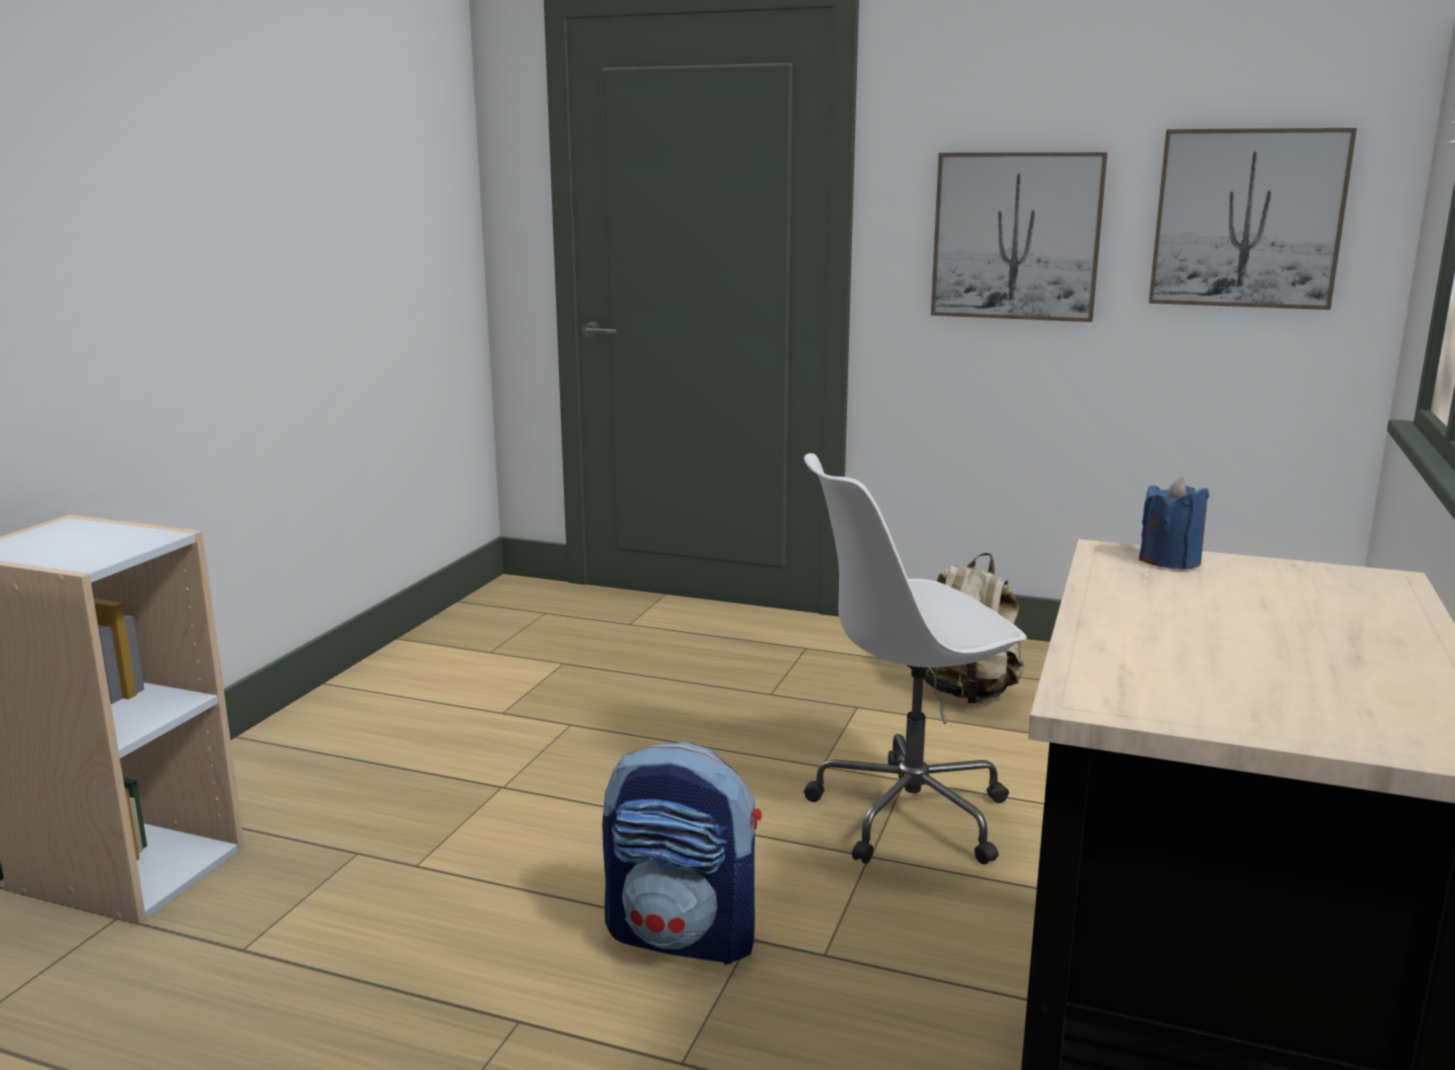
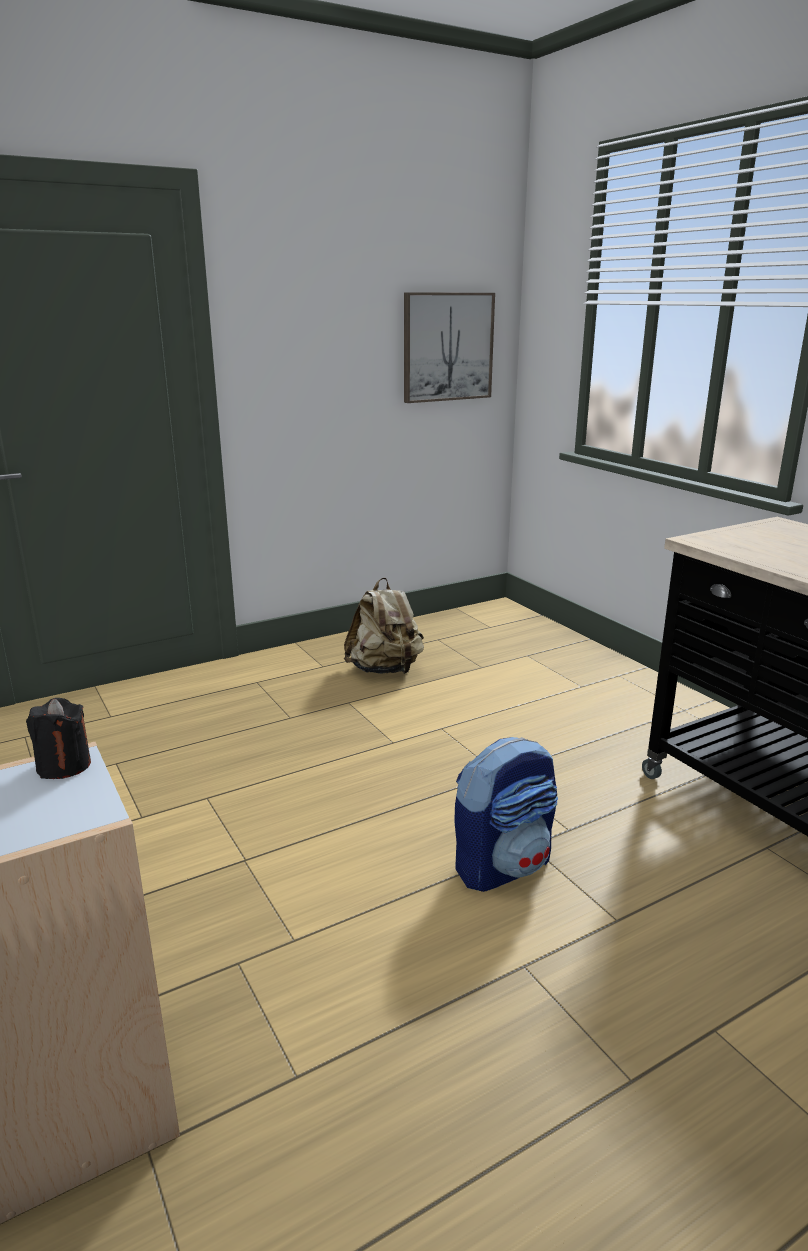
camera: 50 degrees left, 5 degrees up
(151, 536) = (64, 766): none -> black candle
(904, 816) = (475, 746): white office chair -> none
(1016, 236) = (326, 366): picture -> none
(1170, 561) = (720, 537): blue candle -> none

